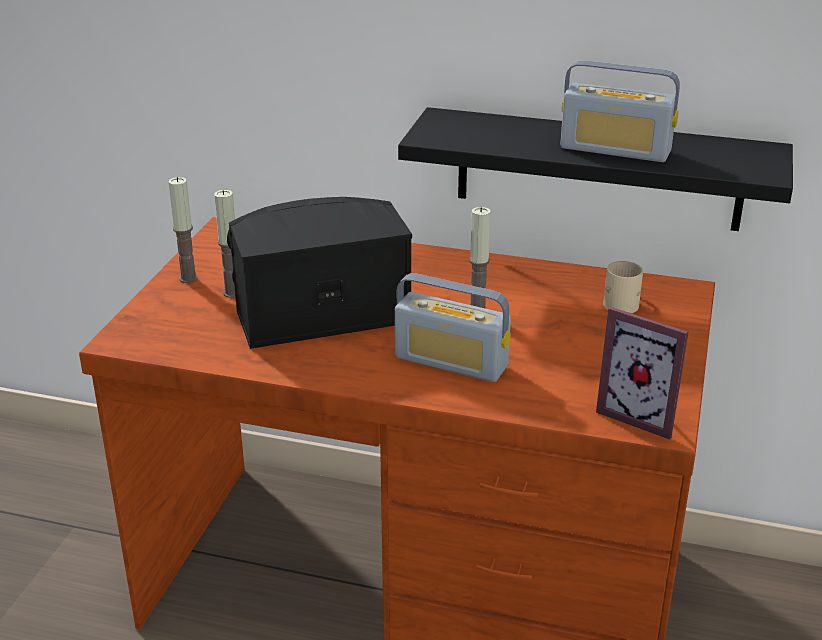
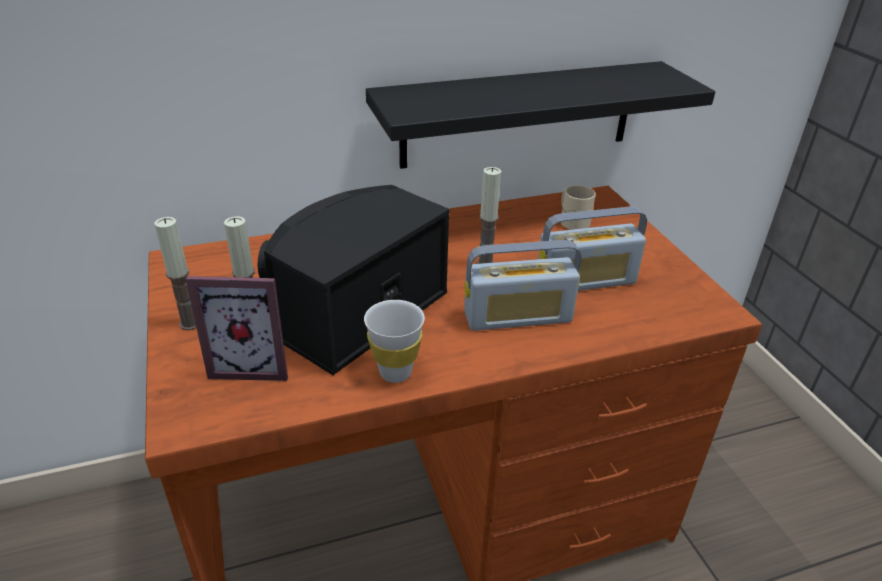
camera: 35 degrees left, 5 degrees up
(298, 364) = (395, 372): none -> white cup
(615, 150) = (564, 90): radio -> radio (585, 281)
(642, 414) = (695, 306): picture frame -> picture frame (252, 364)

